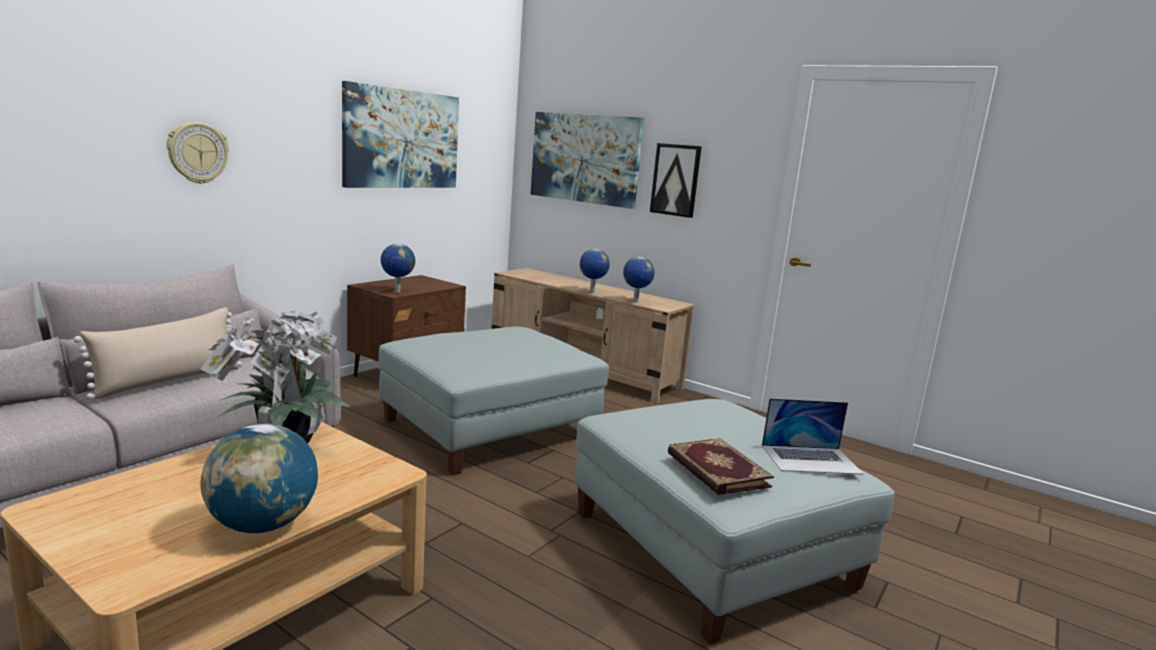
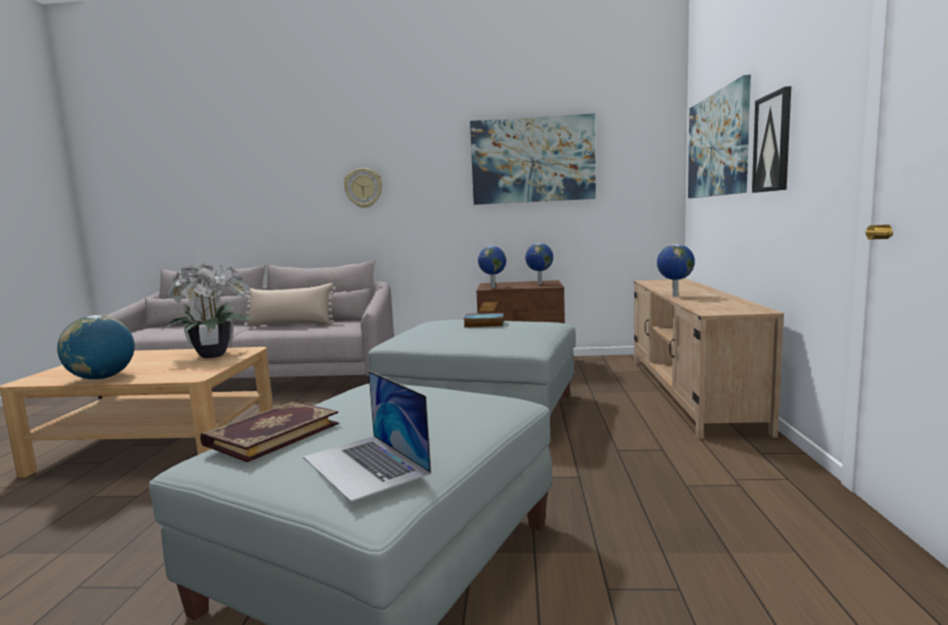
camera: 60 degrees right, 5 degrees down
(482, 339) = (483, 324): none -> book
(635, 302) = (695, 305): globe -> globe (539, 284)

